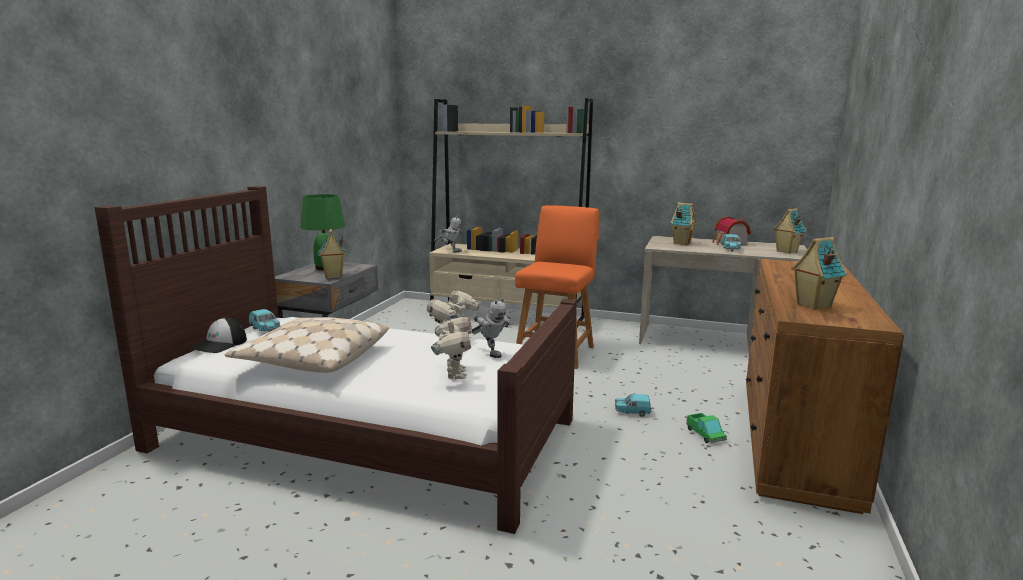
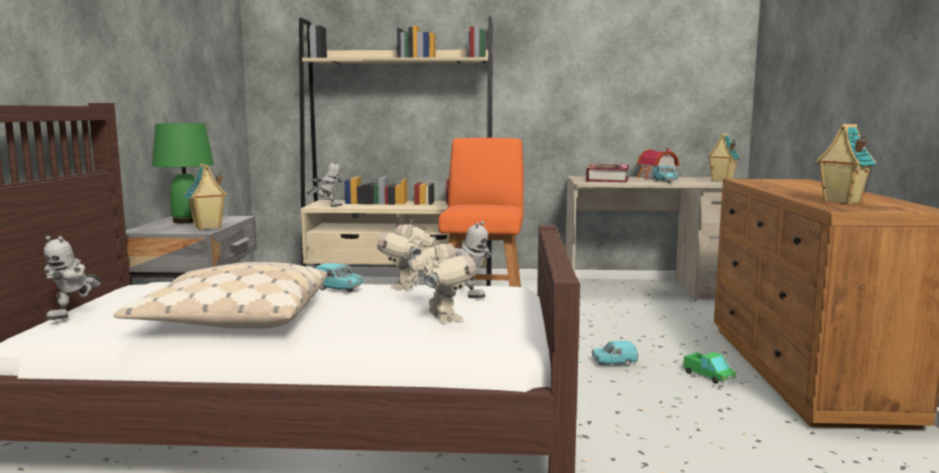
camera: 15 degrees left, 5 degrees down
(220, 344) = (75, 315): cap -> toy robot
(265, 329) = (132, 295): turquoise toy car -> turquoise toy car (338, 289)
(681, 243) = (607, 179): toy house -> book

